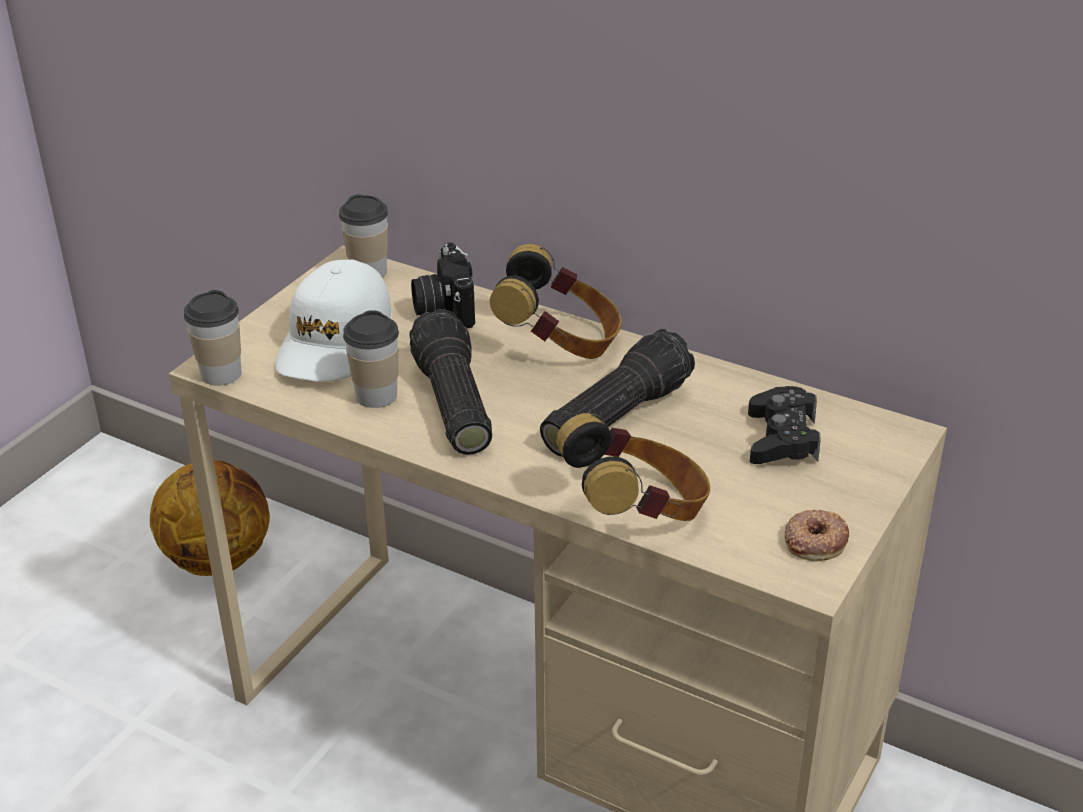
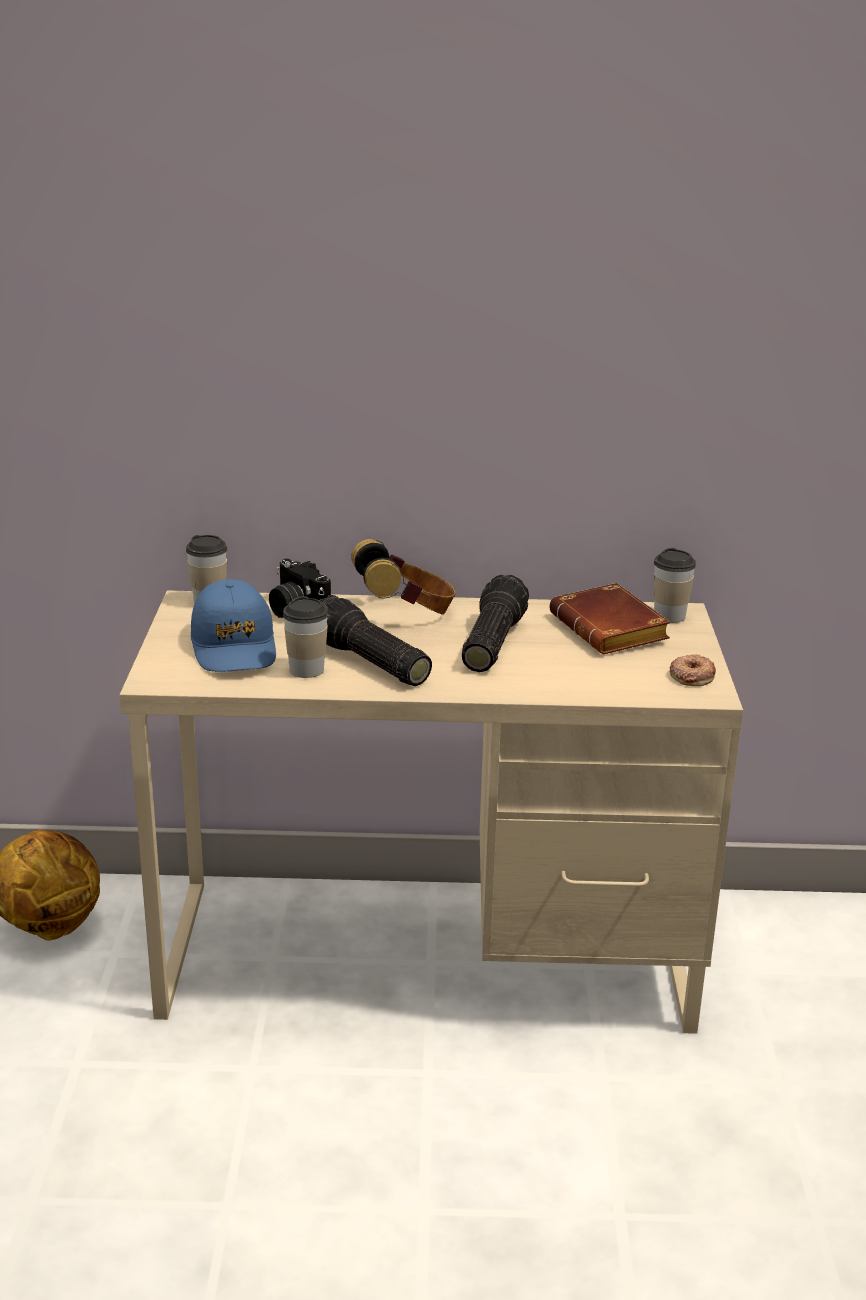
camera: 30 degrees left, 10 degrees down
(221, 374) = (166, 684): cup -> cup (669, 616)
(335, 341) = (234, 646): white cap -> blue cap
(638, 513) = (567, 689): headphones -> none
(782, 438) = (613, 630): black game controller -> brown book

